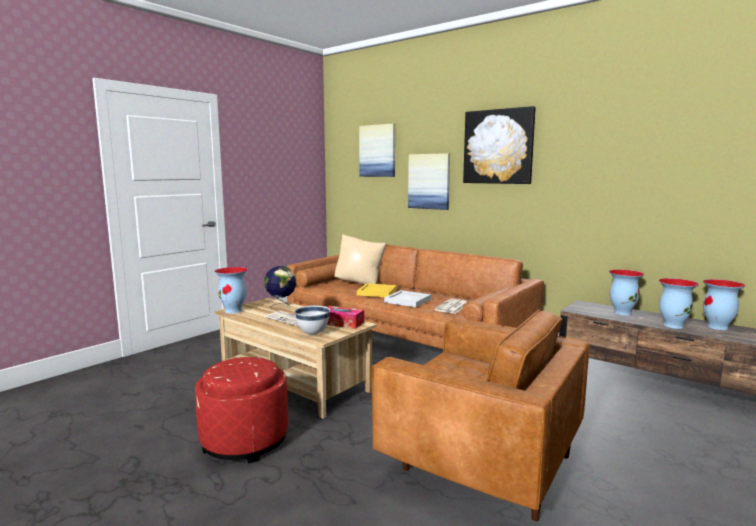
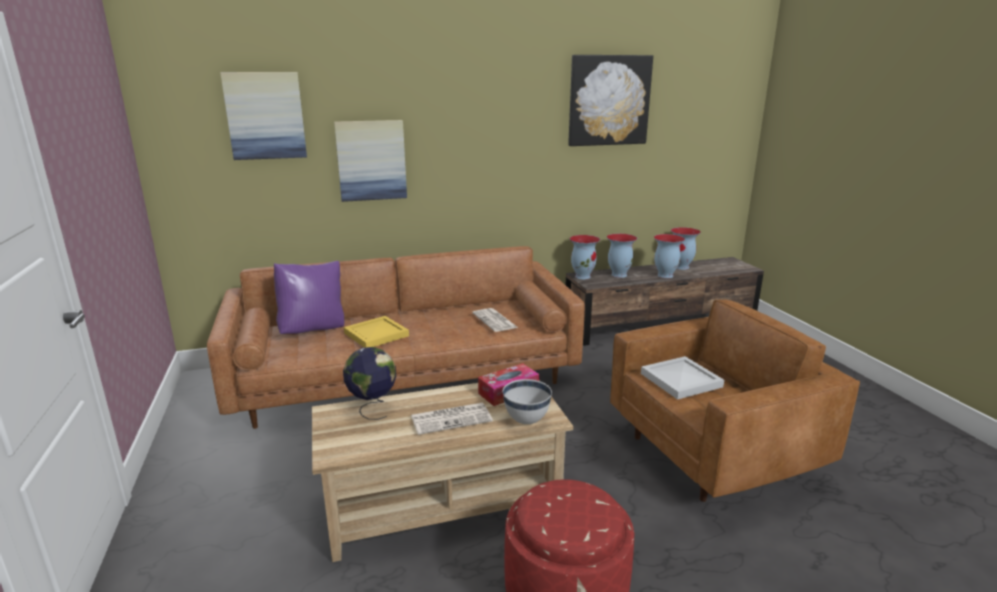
camera: 55 degrees left, 10 degrees up
(234, 311) = (341, 452): vase -> vase (583, 276)
(360, 283) = (313, 329): beige pillow -> purple pillow
(407, 300) = (437, 331): white tray -> white tray (680, 380)
(498, 147) = (471, 111): picture -> picture (609, 100)

